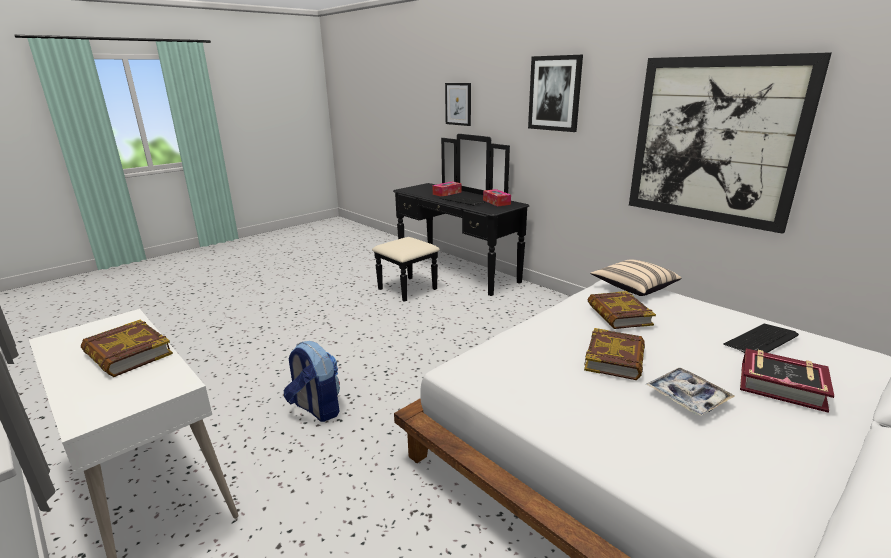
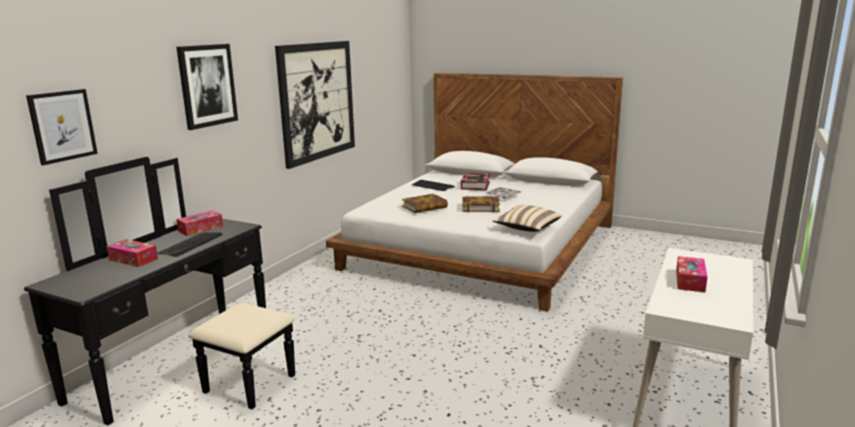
camera: 110 degrees left, 5 degrees down
(127, 354) = (690, 281): book -> tissue box
(316, 408) = (538, 361): backpack -> none
(633, 287) = (373, 206): beige pillow -> beige pillow (527, 228)

